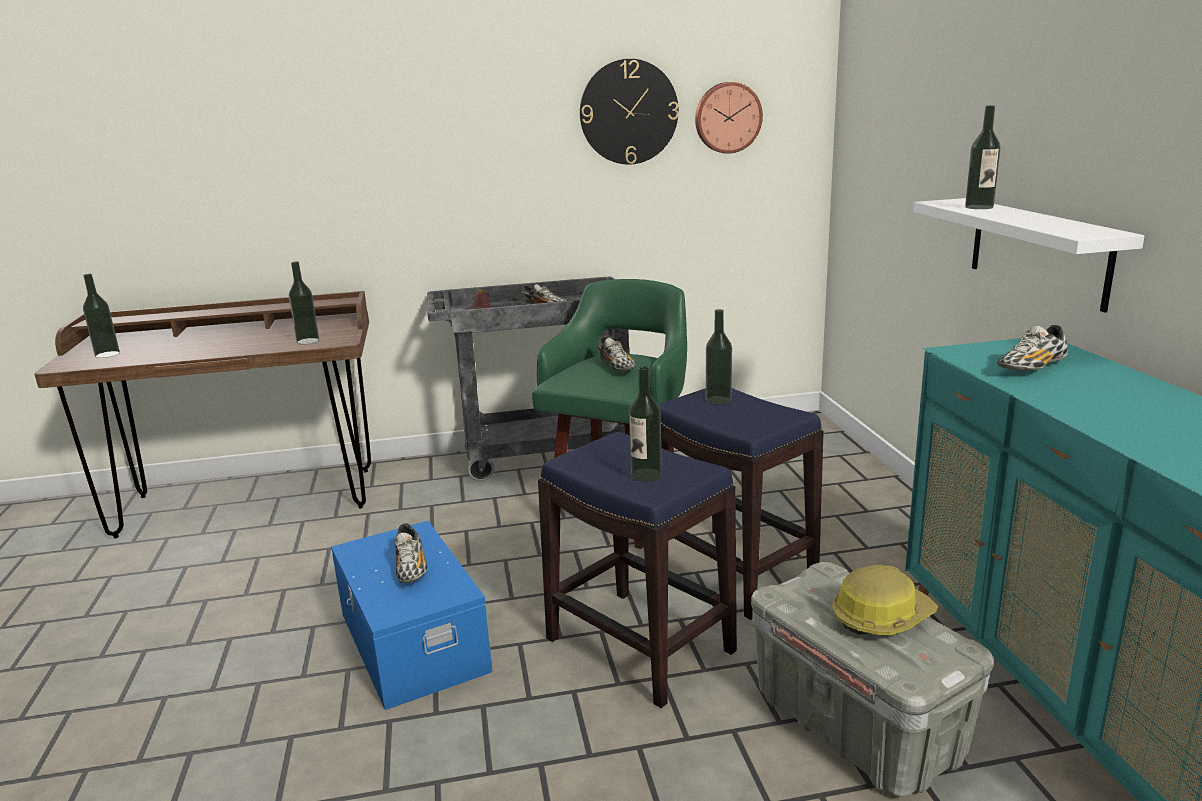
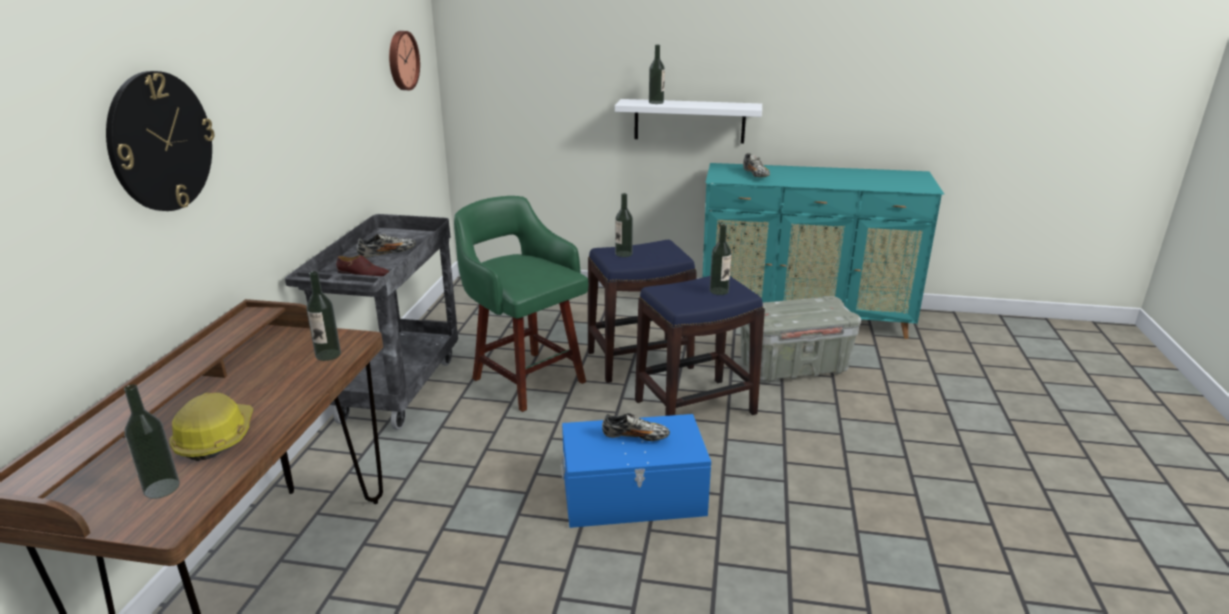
camera: 70 degrees left, 5 degrees up
(616, 367) = (524, 266): shoe -> none
(628, 112) = (361, 64): wall clock -> wall clock (160, 142)
(881, 617) = (799, 306): hard hat -> hard hat (215, 438)

